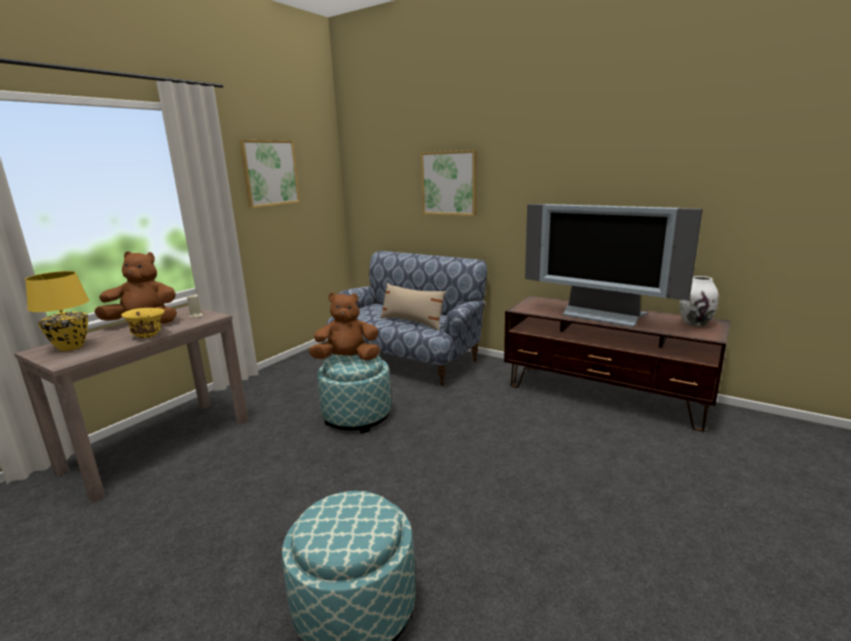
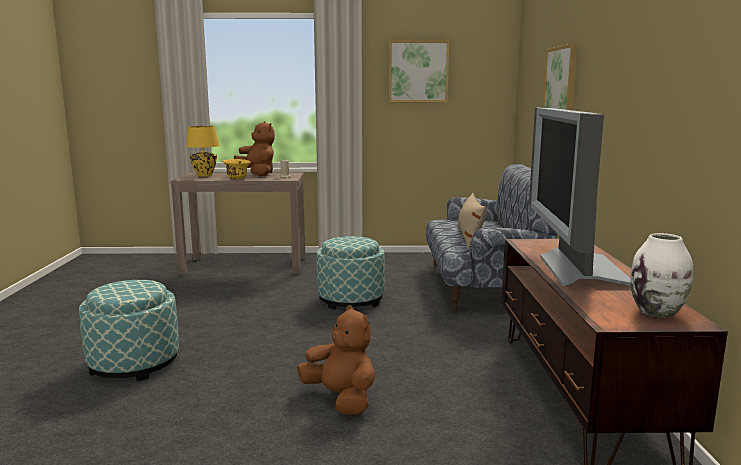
camera: 55 degrees right, 5 degrees down
(347, 359) = (348, 240): brown plush toy -> brown plush toy (341, 399)

